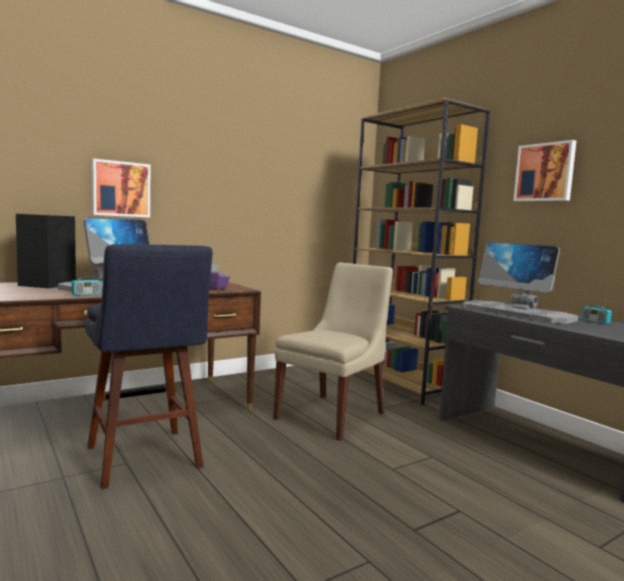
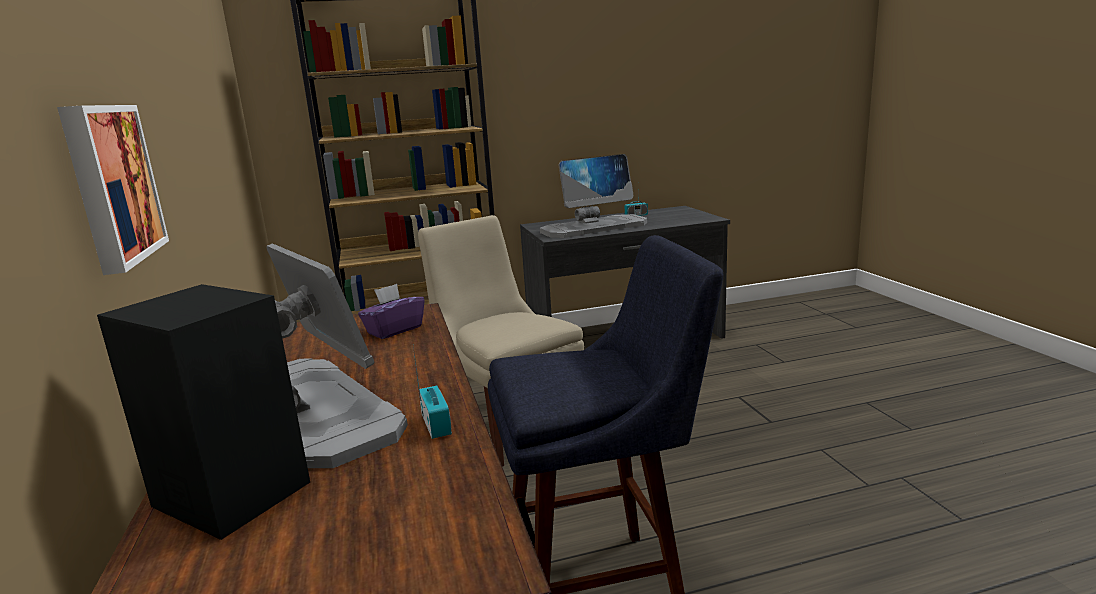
camera: 70 degrees left, 10 degrees up
(545, 172) = (543, 77): picture -> none

